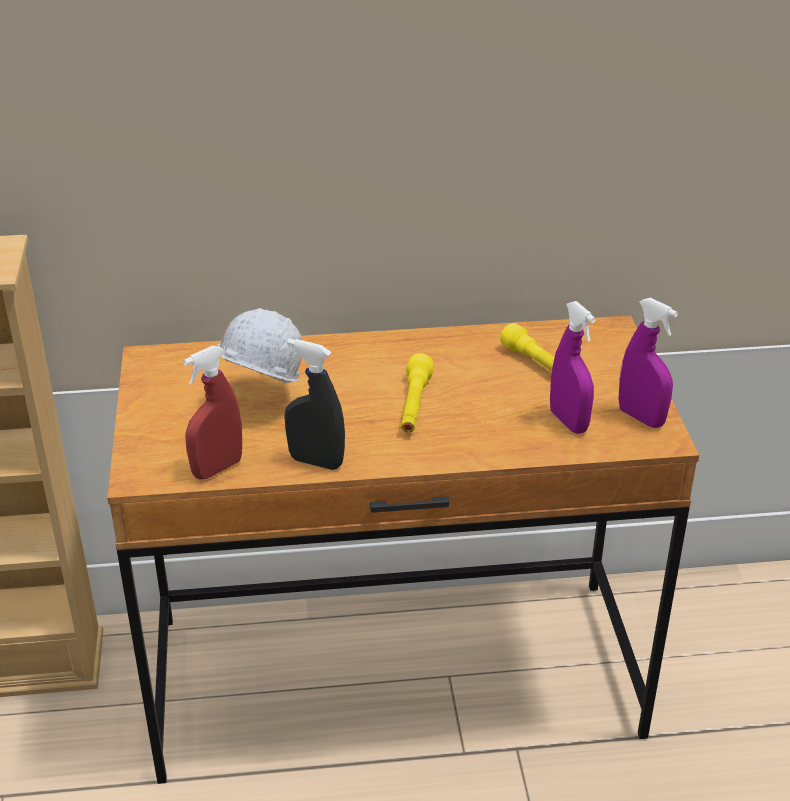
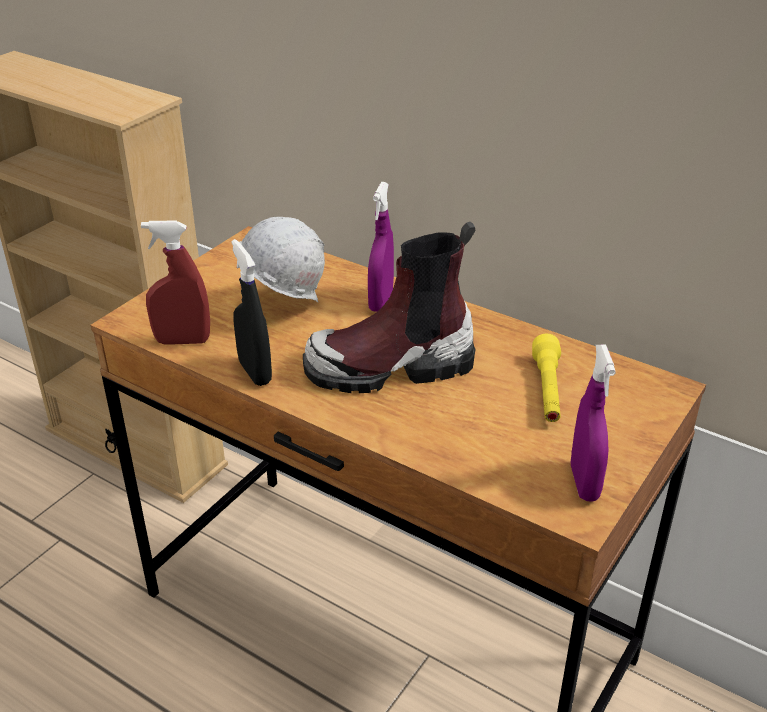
camera: 40 degrees right, 0 degrees up
(414, 405) = (391, 367): yellow flashlight -> boot
(568, 421) = (506, 449): purple spray bottle -> purple spray bottle (381, 301)

